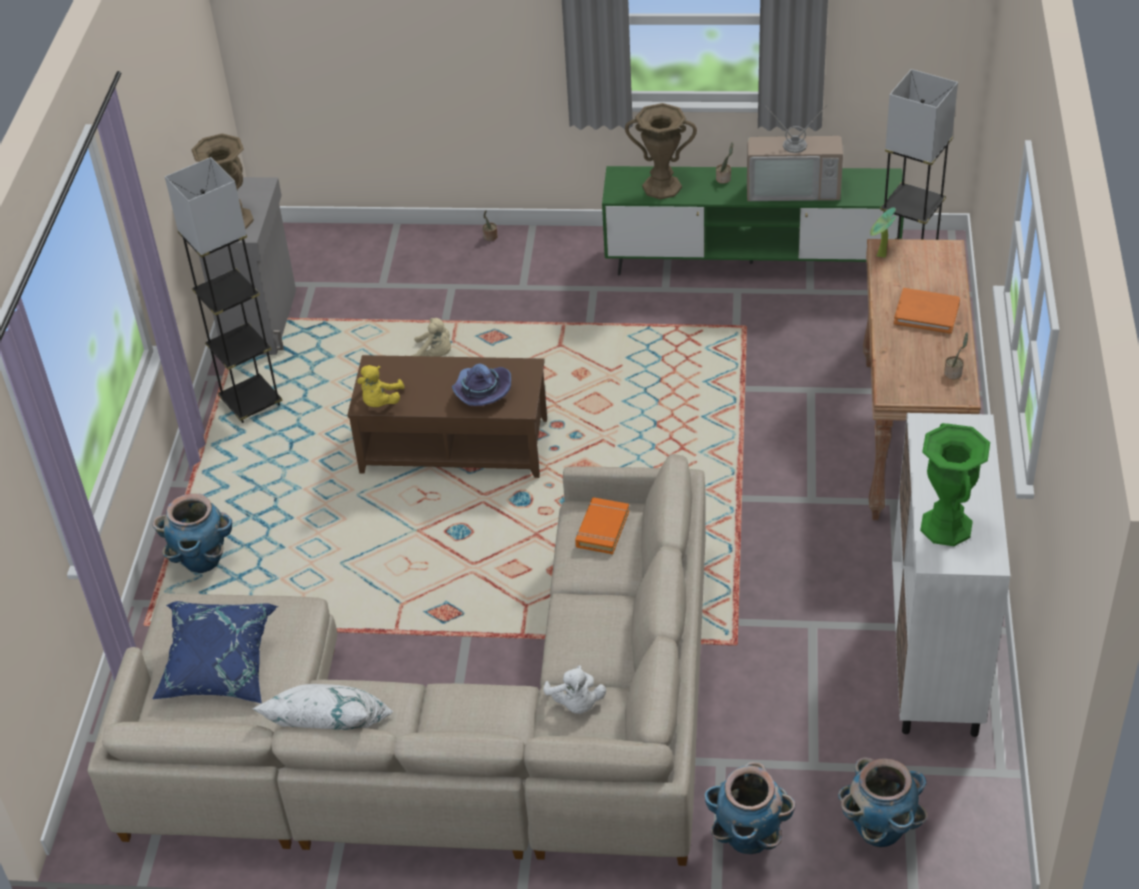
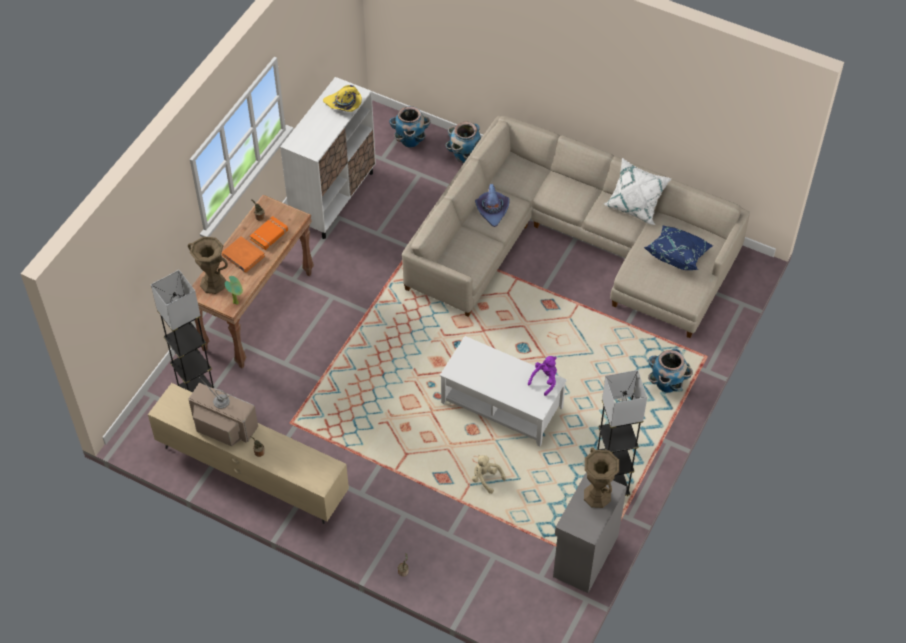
camera: 160 degrees left, 10 degrees up
(380, 402) = (545, 380): yellow plush toy -> purple plush toy
(454, 447) = (502, 404): brown coffee table -> white coffee table
(480, 392) = (486, 364): purple hat -> purple hat (492, 210)
(576, 704) = (519, 184): white plush toy -> none
(602, 529) = (464, 259): orange book -> orange book (269, 235)
(662, 187) = (301, 461): brown vase -> brown vase (213, 283)
(751, 263) = (253, 473): green tv stand -> beige tv stand
(946, 527) = (344, 104): green vase -> yellow hat

